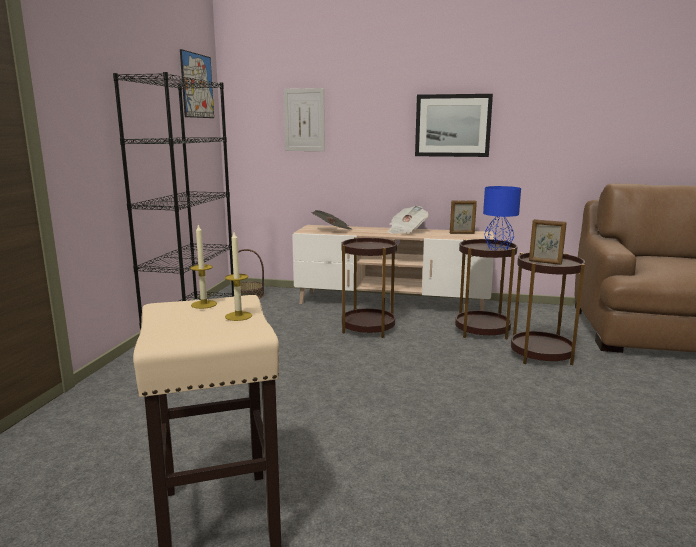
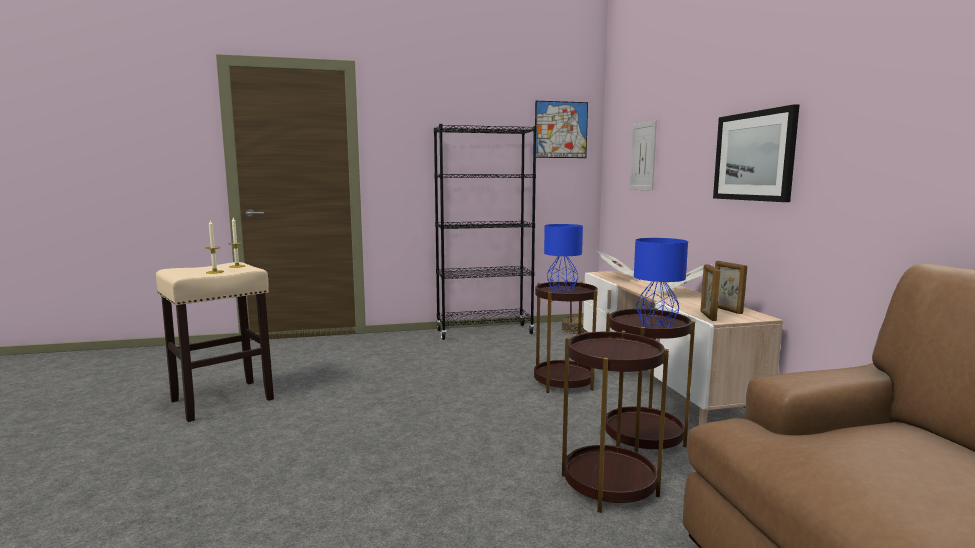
camera: 65 degrees right, 5 degrees down
(369, 247) = (562, 292): none -> blue table lamp
(545, 262) = (614, 348): picture frame -> picture frame (708, 316)

